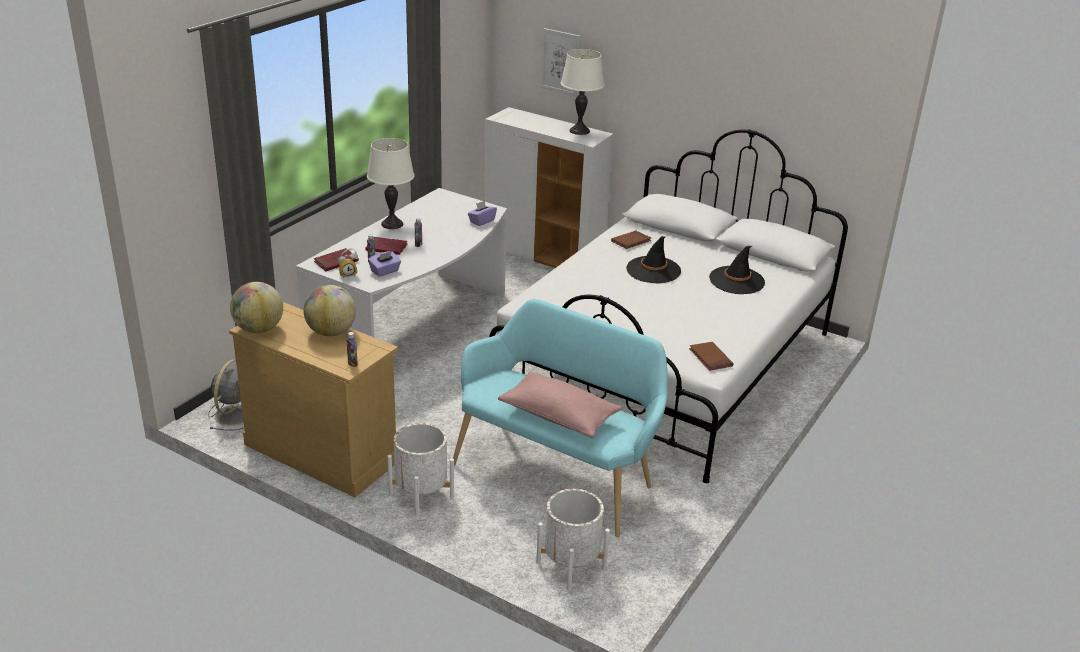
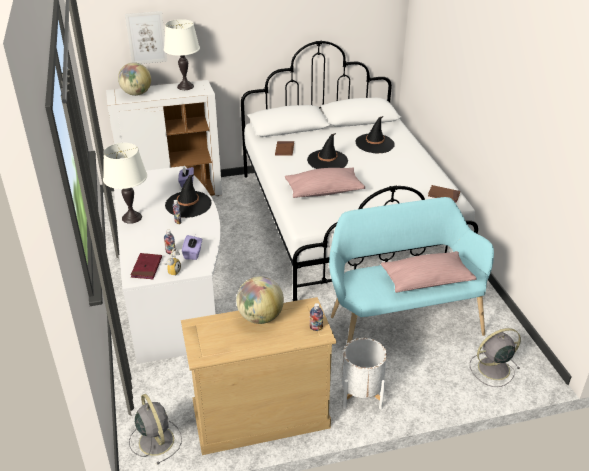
camera: 45 degrees left, 5 degrees up
(259, 329) = (209, 351): globe -> globe (136, 94)
(386, 248) = (161, 236): red book -> none
(450, 237) = (188, 204): none -> black hat
(571, 565) = (492, 369): white planter -> grey fan
(595, 291) = (324, 191): none -> pink pillow

